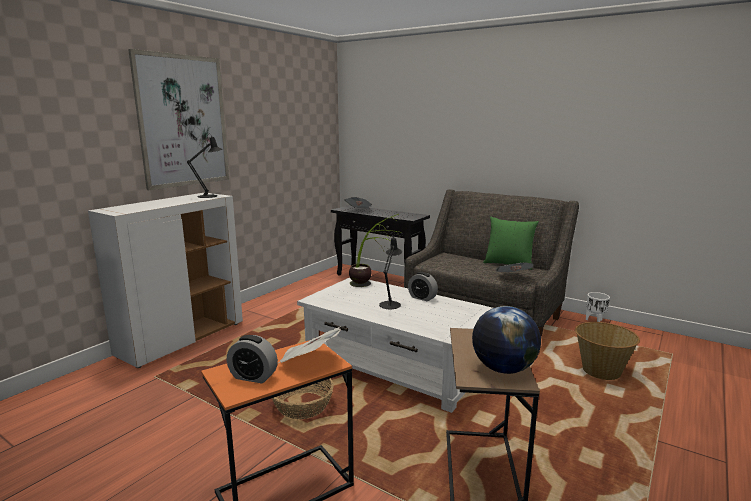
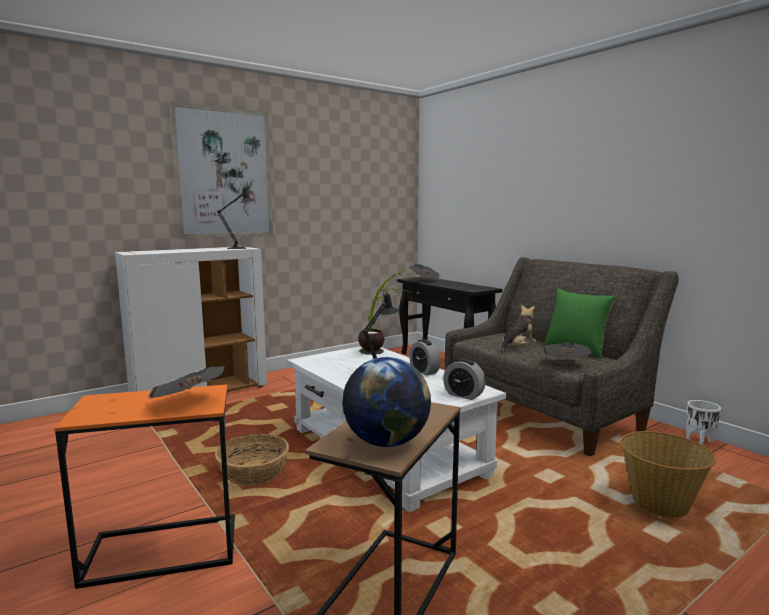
camera: 20 degrees right, 5 degrees down
(253, 377) = (117, 407): alarm clock -> alarm clock (463, 395)
(467, 267) = (517, 348): none -> plush toy

